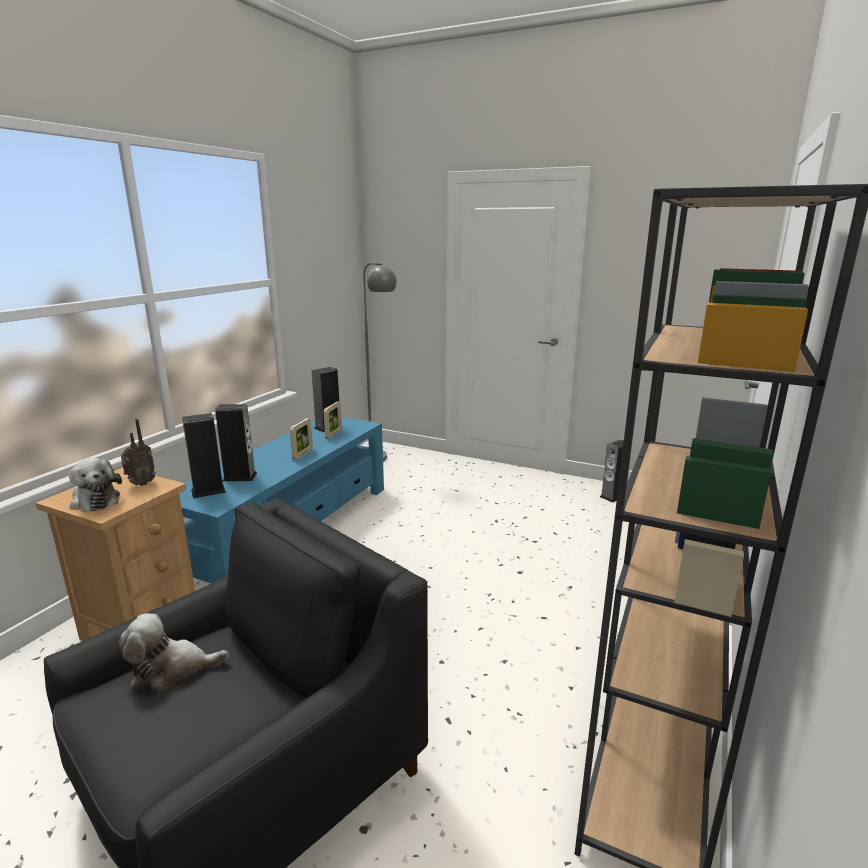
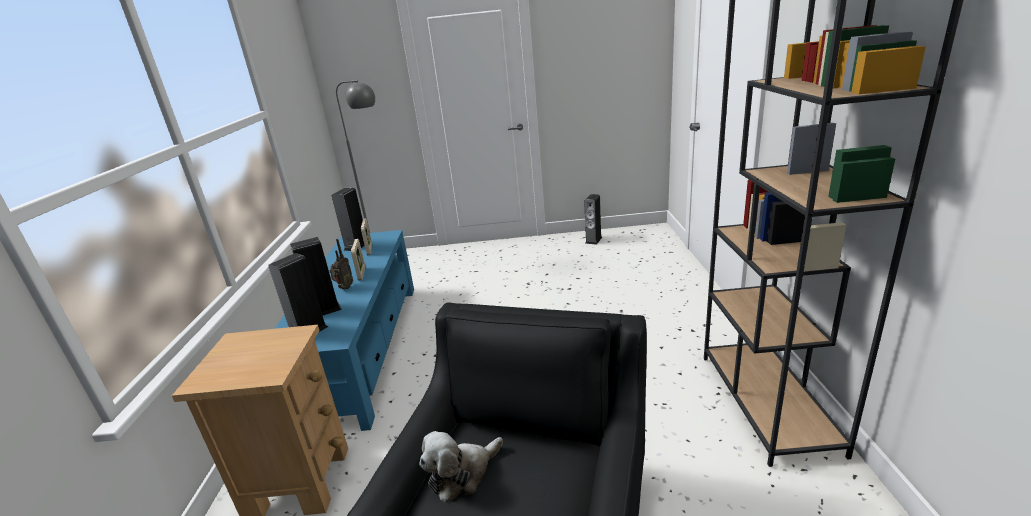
camera: 25 degrees left, 5 degrees up
(95, 500) = (241, 369): plush toy -> none
(140, 484) = (270, 340): radio -> radio (344, 288)

